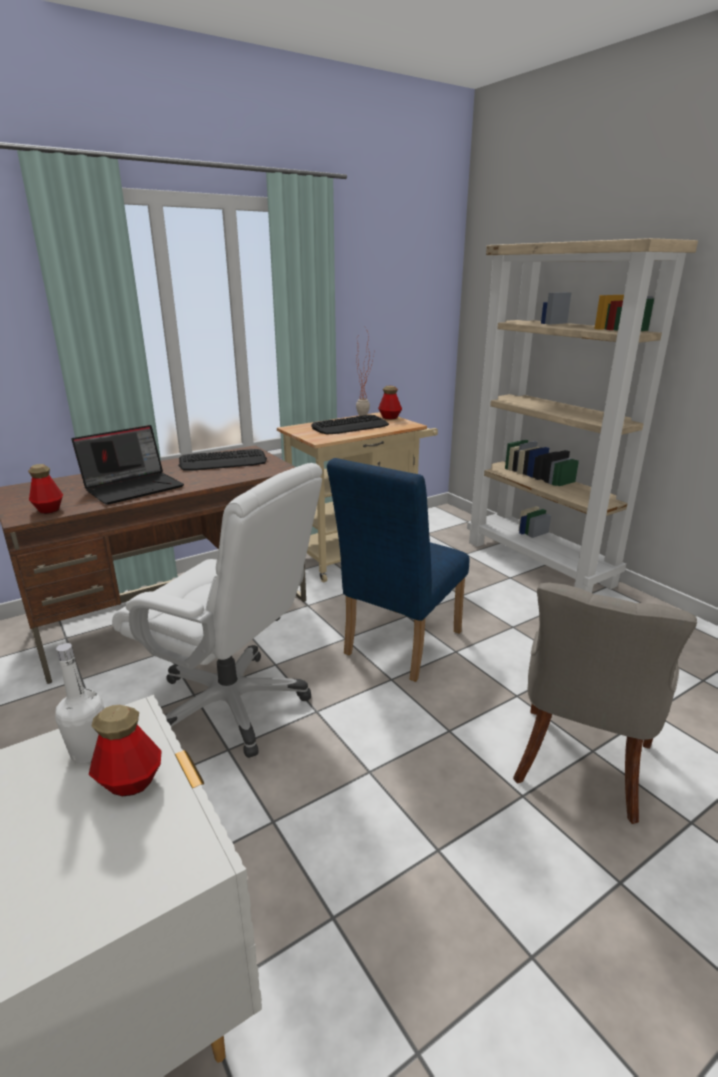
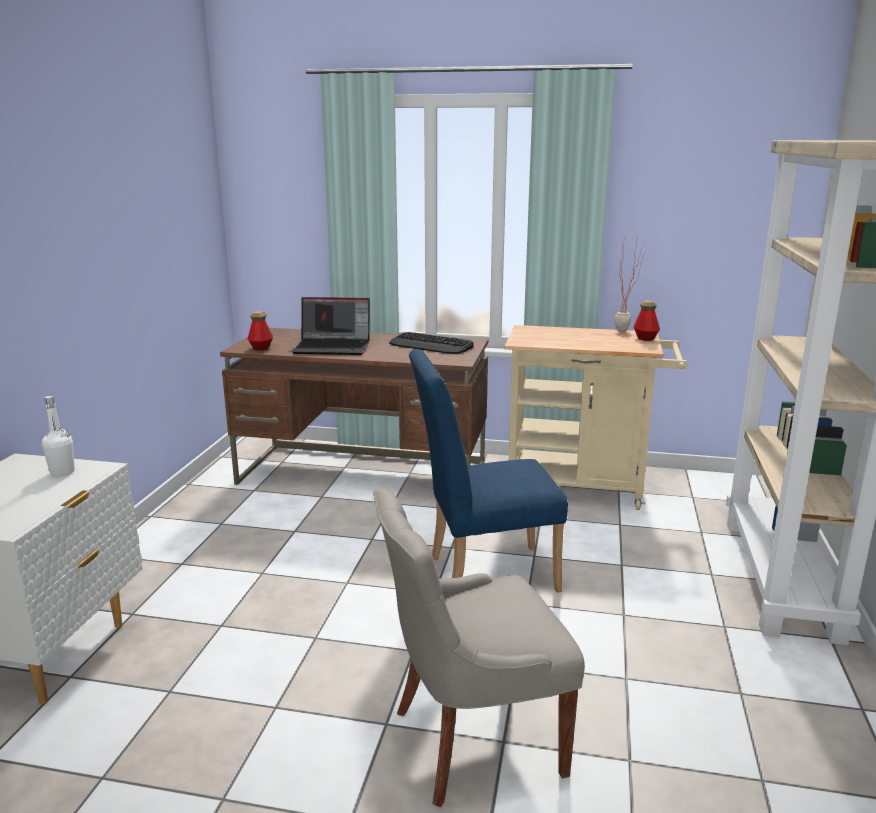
camera: 45 degrees right, 5 degrees down
(130, 781) = (49, 490): bottle -> none
(232, 704) = (305, 549): white office chair -> none
(350, 426) = (581, 338): keyboard -> none

